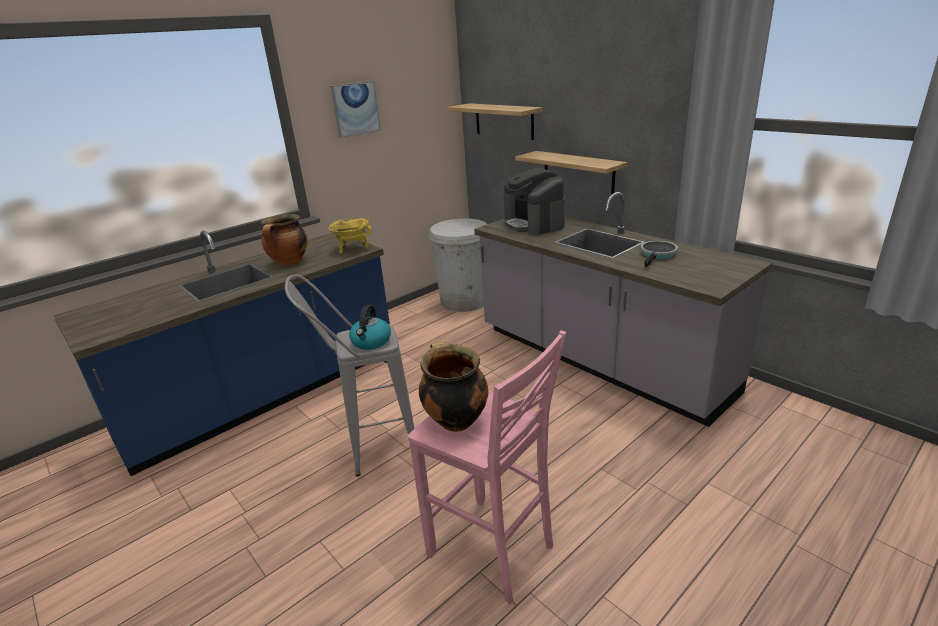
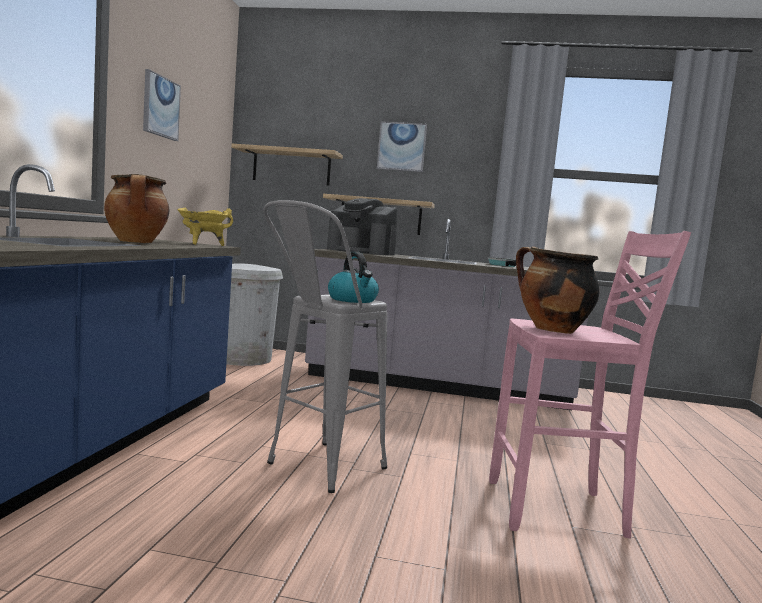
camera: 40 degrees left, 20 degrees down
(594, 96) = (401, 147): none -> picture

